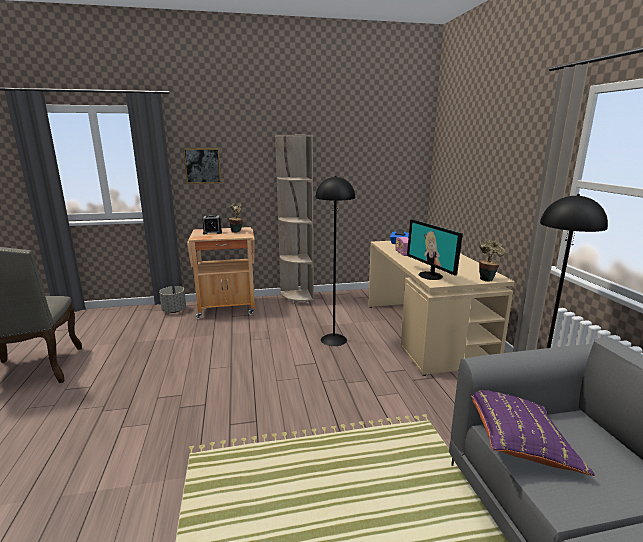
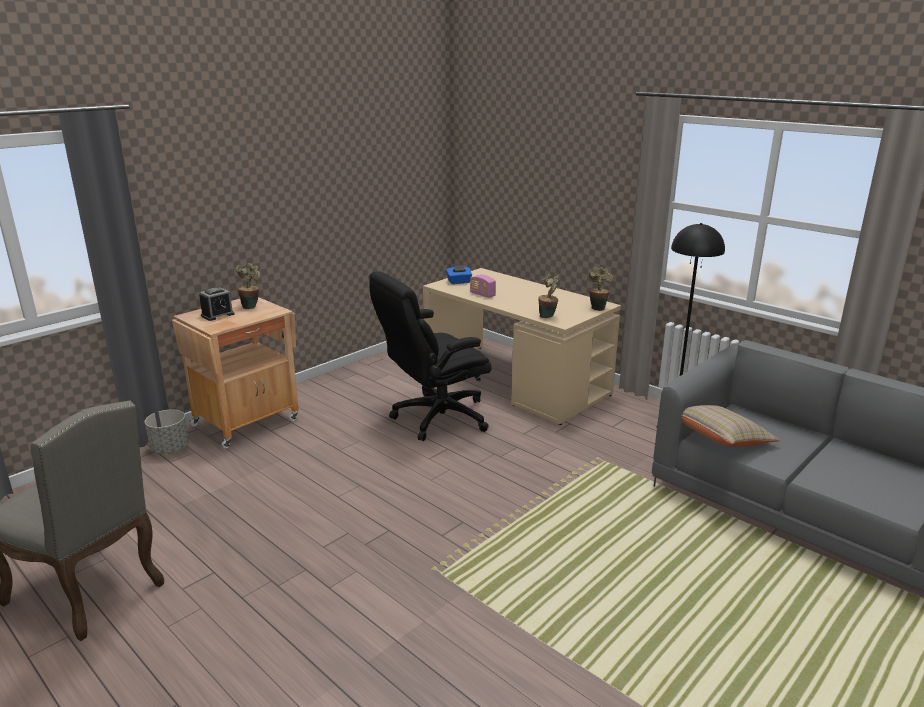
camera: 35 degrees left, 5 degrees up
(202, 165) = (177, 214): picture -> none
(297, 299) = (327, 384): beige bookcase -> none
(333, 339) = (434, 418): black floor lamp -> black office chair
(431, 276) = (548, 316): monitor -> potted plant
(518, 443) = (721, 440): purple pillow -> beige pillow

